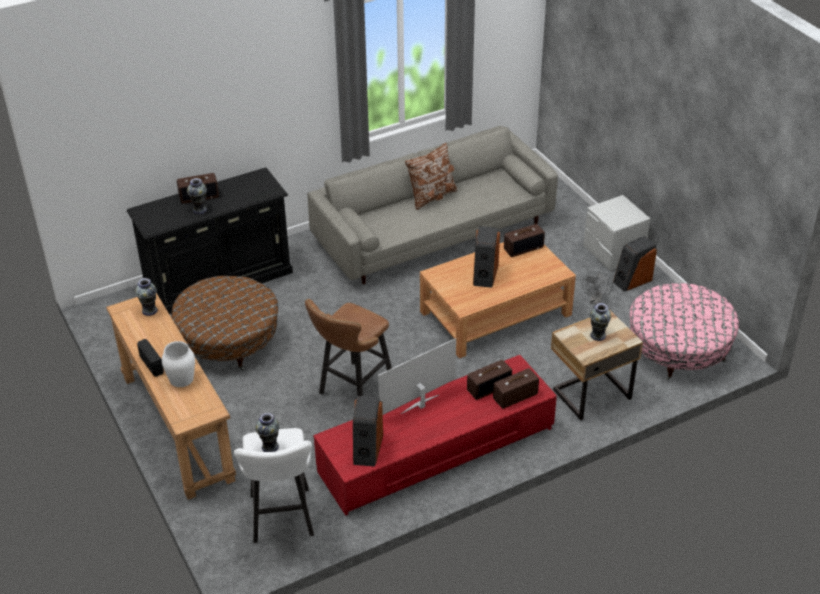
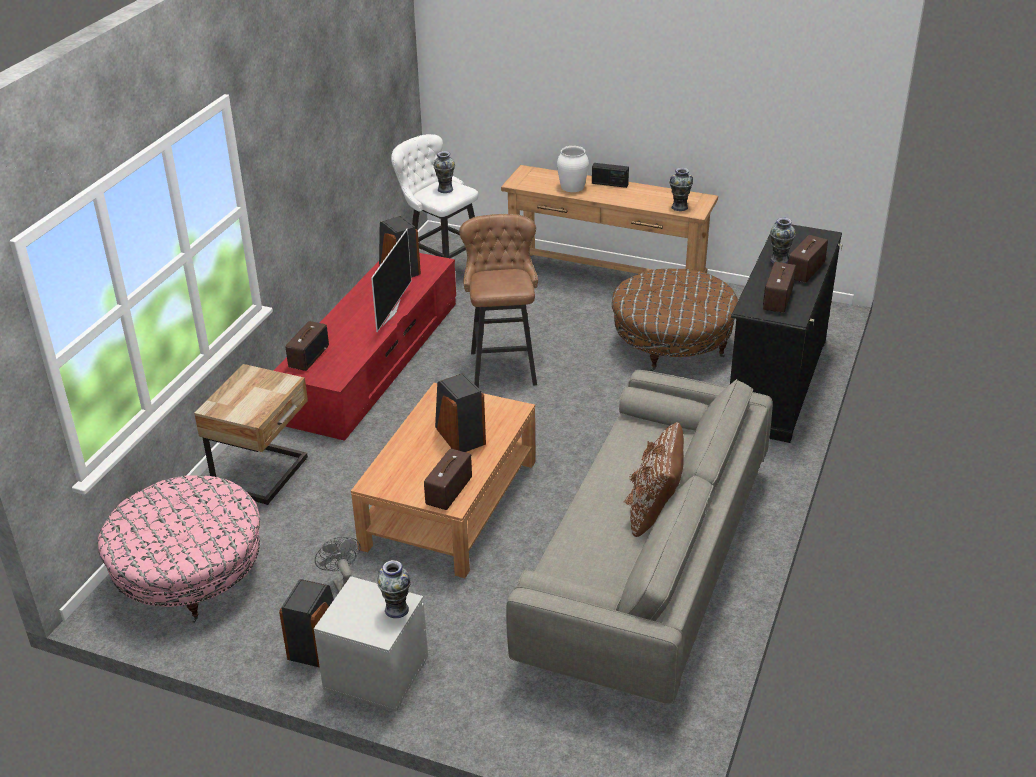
camera: 140 degrees right, 5 degrees down
(489, 387) = (342, 352): radio -> radio (778, 299)
(597, 335) = (250, 395): vase -> vase (397, 609)

